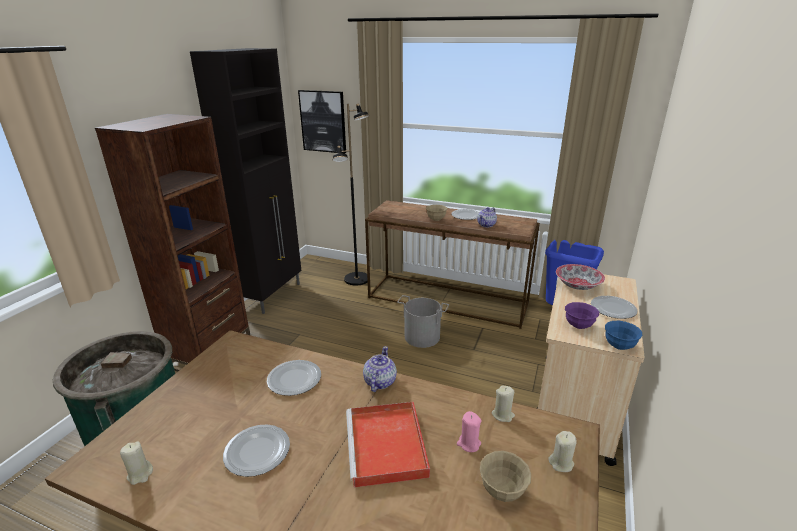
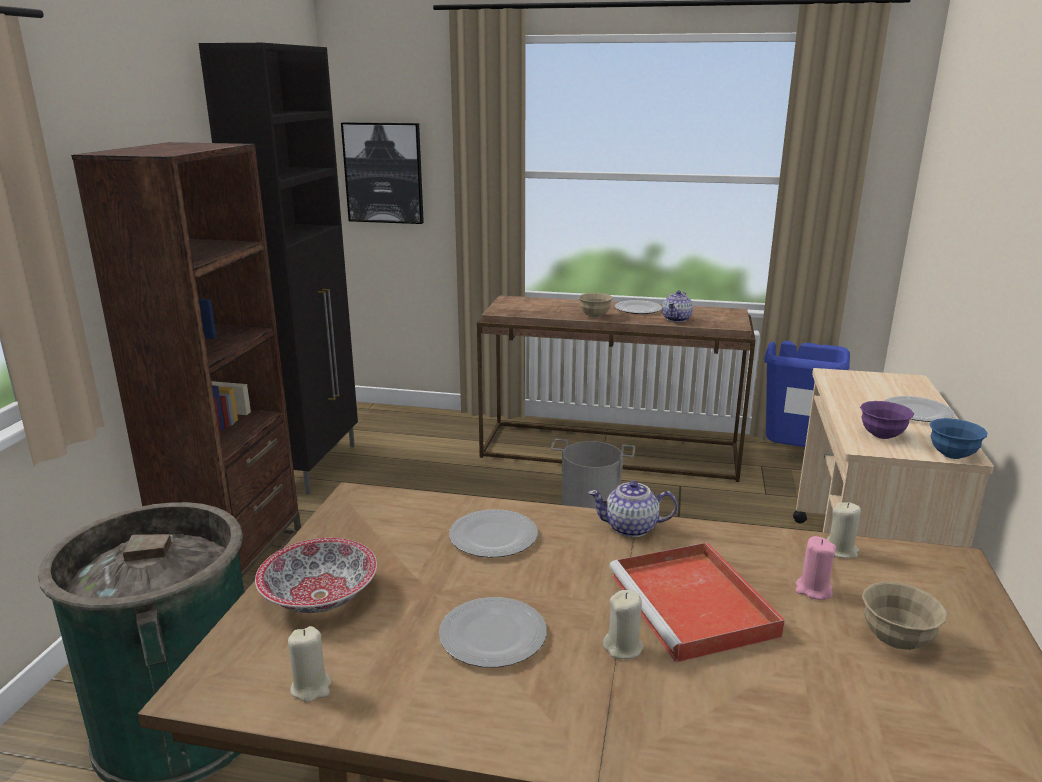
camera: 10 degrees left, 5 degrees down
(357, 279) = (450, 432): black floor lamp -> none
(379, 382) = (631, 528): teapot -> teapot turned 90 degrees counterclockwise
(561, 463) = (957, 599): beige candle -> beige candle (623, 647)
(578, 285) = (851, 387): bowl -> bowl (320, 597)

